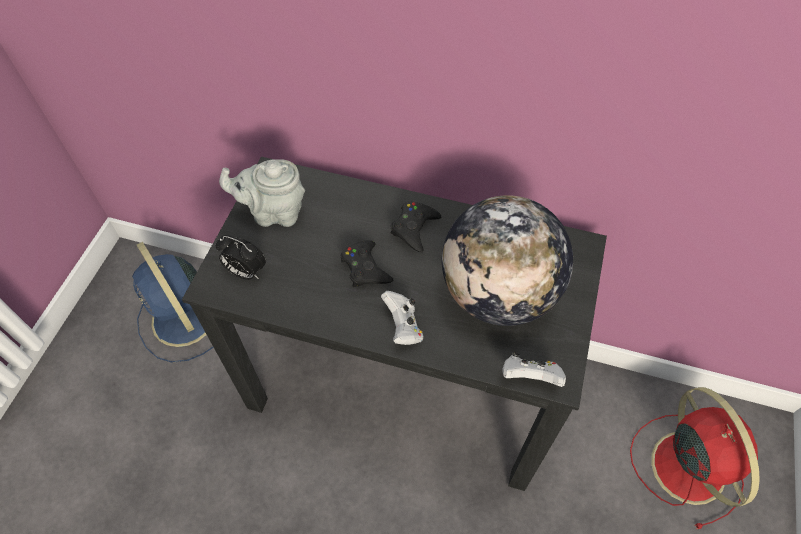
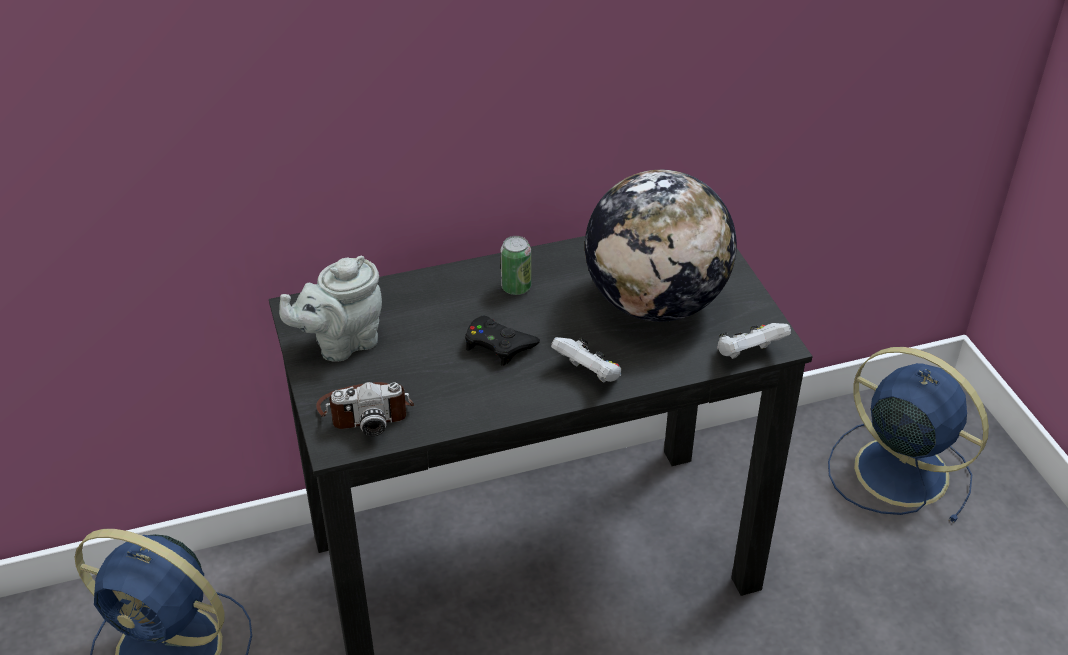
camera: 35 degrees left, 15 degrees down
(246, 272) = (365, 410): alarm clock -> camera
(414, 228) = (516, 287): black game controller -> can
(686, 463) = (897, 469): red fan -> blue fan

